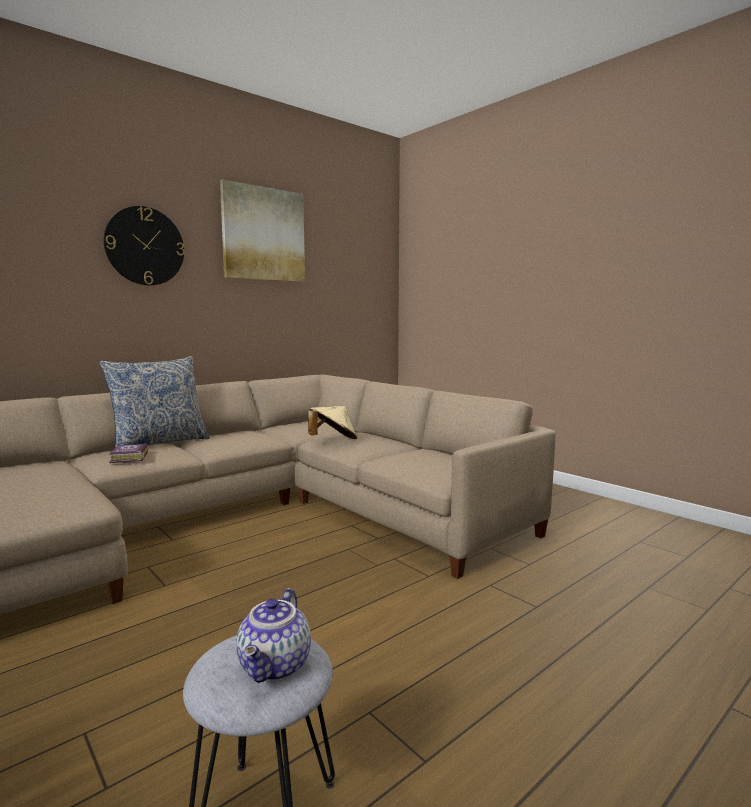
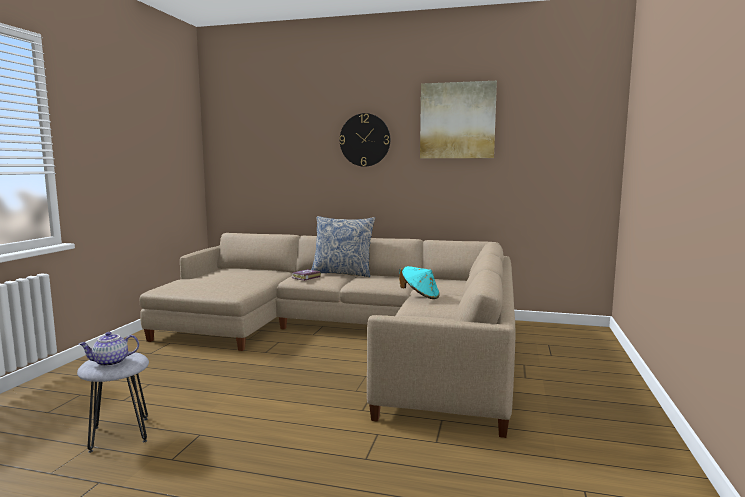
camera: 55 degrees right, 0 degrees up
(333, 440) = (420, 296): beige hat -> turquoise hat

